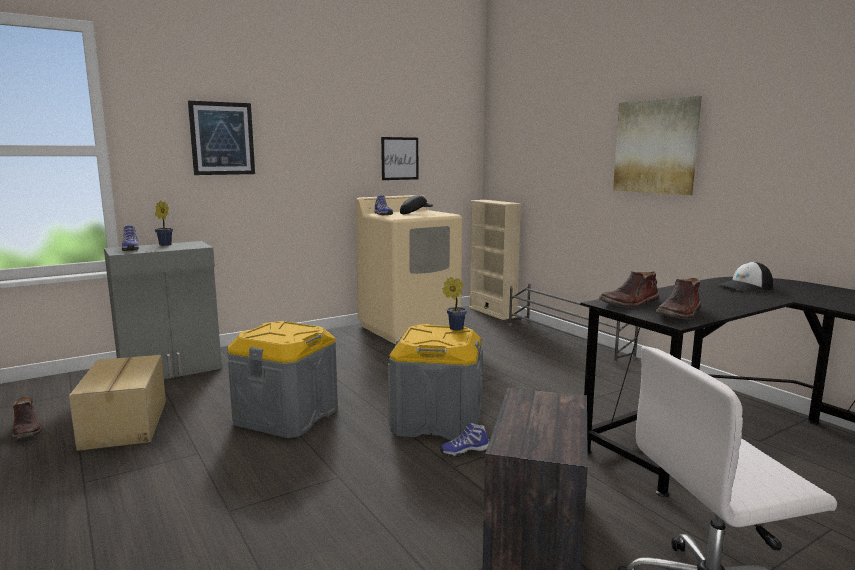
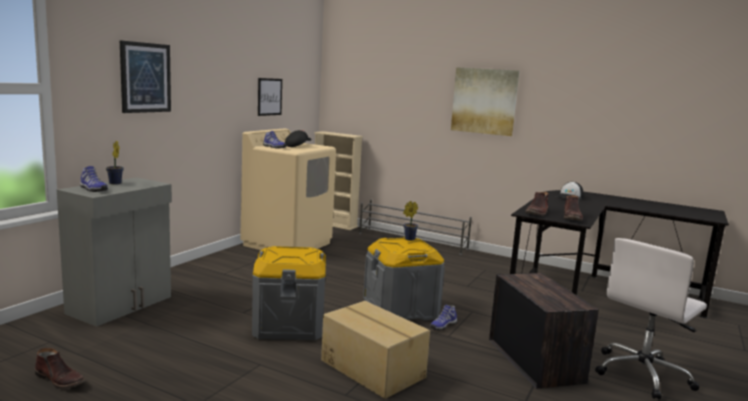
camera: 30 degrees left, 0 degrees up
(126, 424) = (157, 355): cardboard box -> cardboard box (373, 368)

